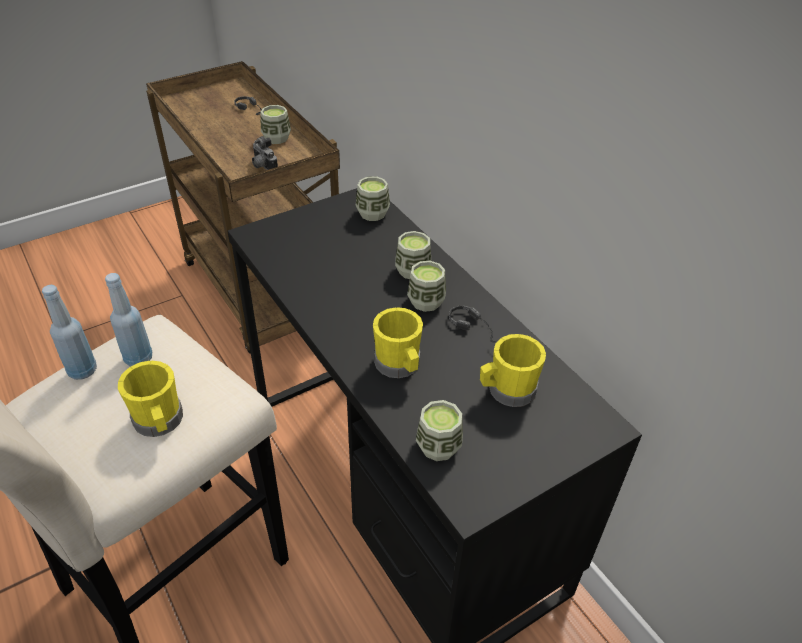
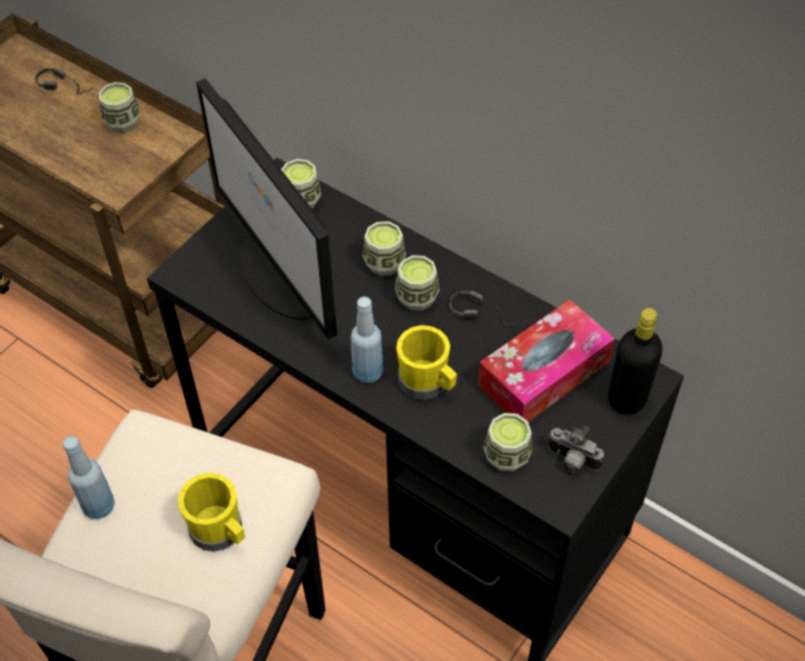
camera: 20 degrees left, 10 degrees up
(138, 358) = (150, 471): blue bottle -> blue bottle (368, 372)
(263, 167) = (132, 172): camera -> camera (571, 461)
(328, 256) = (283, 275): none -> monitor
(507, 391) = (544, 374): yellow mug -> tissue box
(576, 436) = (627, 399): none -> black bottle

